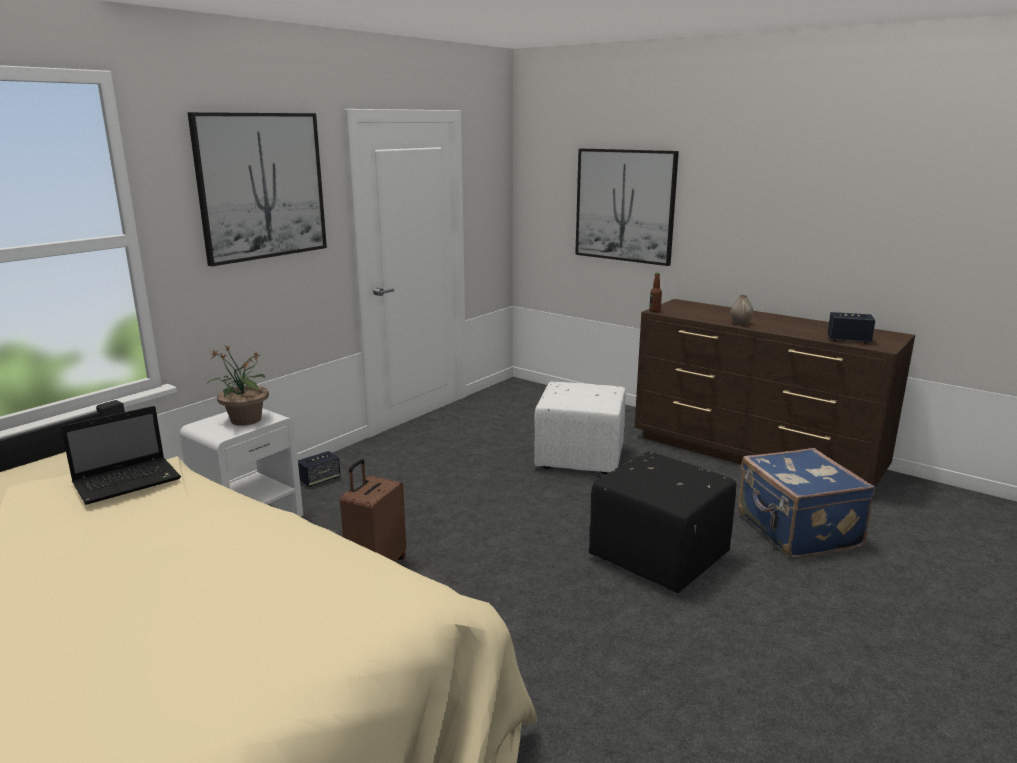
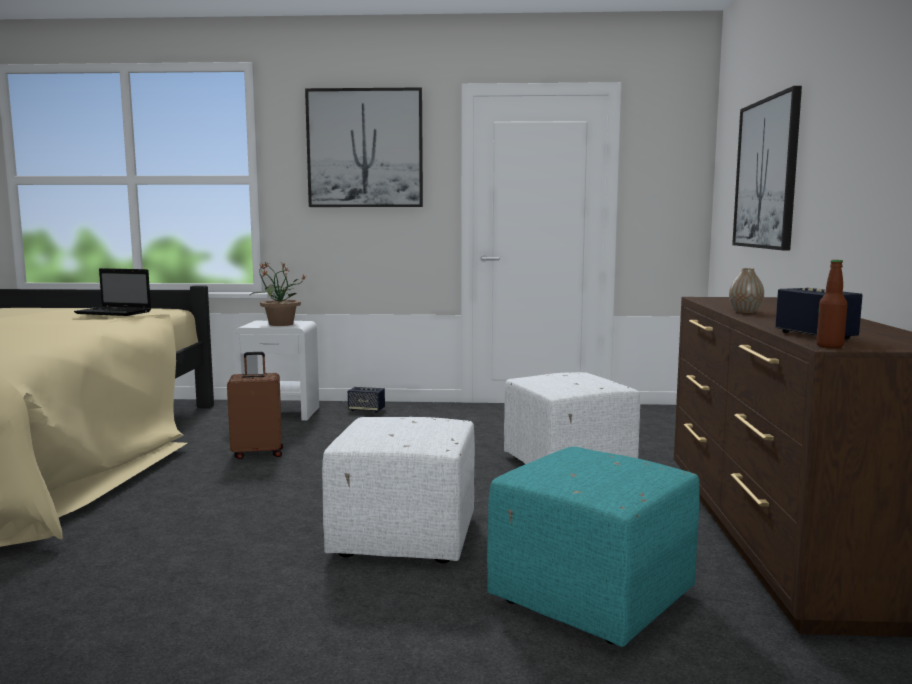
camera: 55 degrees right, 10 degrees down
(654, 311) = (698, 297): bottle -> bottle (829, 346)
(660, 557) = (405, 539): black ottoman -> white ottoman
(796, 530) = (591, 599): blue suitcase -> turquoise ottoman

